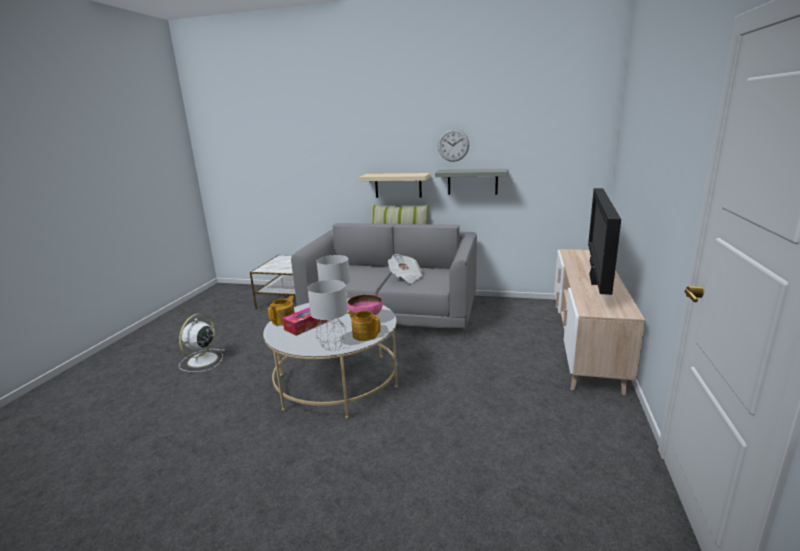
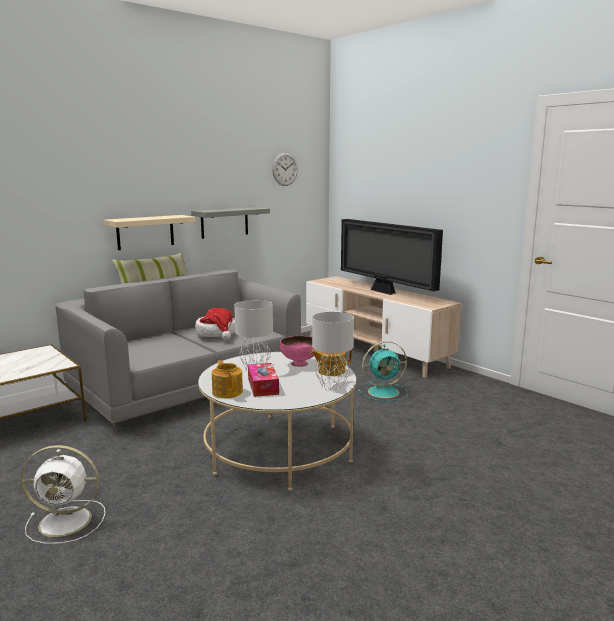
camera: 55 degrees left, 5 degrees down
(201, 361) = (67, 521): white fan -> white fan turned 60 degrees counterclockwise
(405, 277) = (217, 333): newspaper -> hat
(453, 145) = (204, 182): wall clock -> wall clock (285, 169)
(500, 382) = (385, 392): none -> turquoise fan

